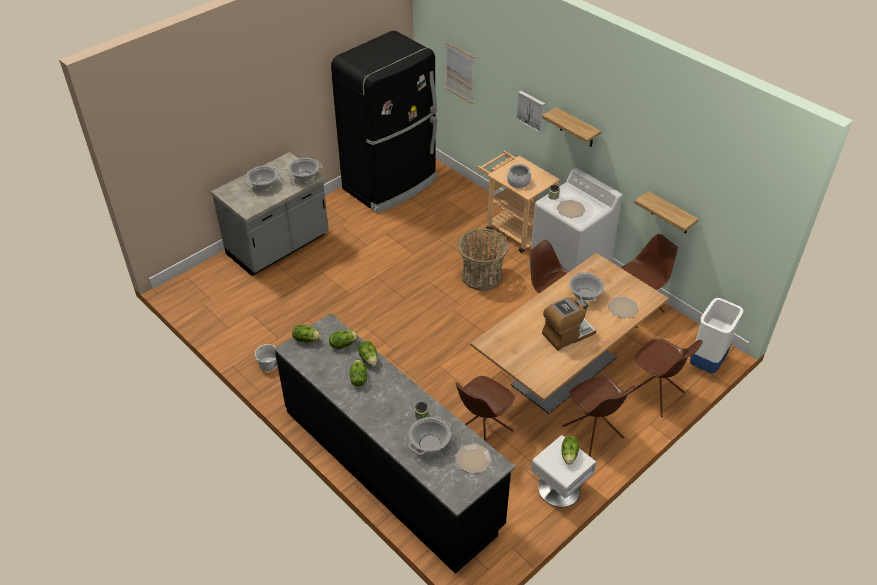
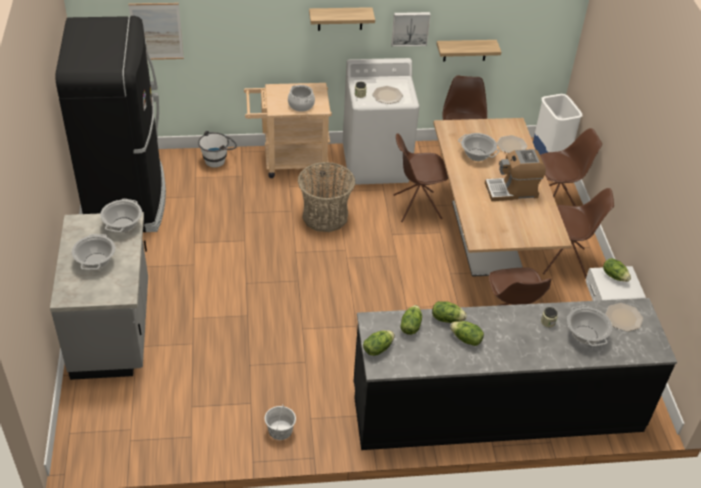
camera: 55 degrees left, 0 degrees up
(475, 198) = (218, 159): none -> white bucket
(531, 110) = (274, 27): picture -> picture (410, 28)
(567, 334) = (512, 190): coffee machine -> coffee machine turned 105 degrees counterclockwise

